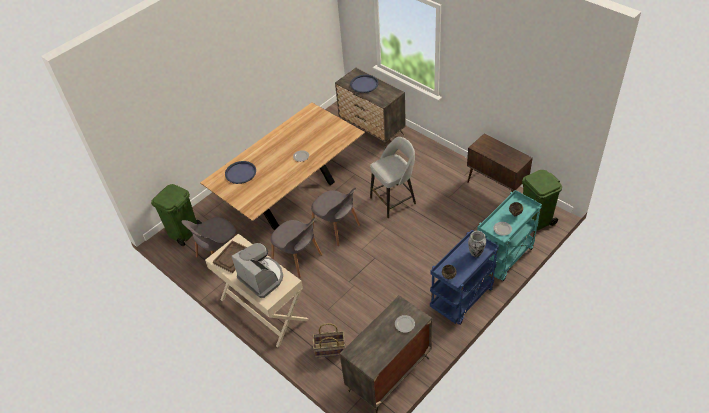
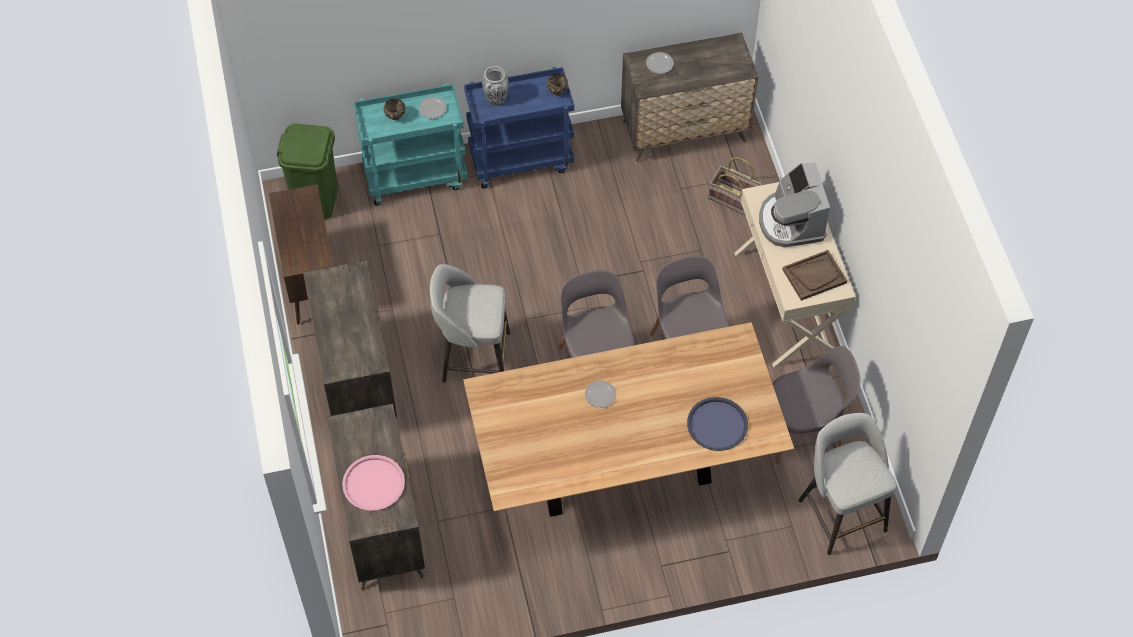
camera: 150 degrees left, 10 degrees up
(183, 232) = (841, 513): green trash can -> grey stool
(364, 84) = (374, 483): blue tray -> pink tray
(433, 165) = (357, 379): none -> dresser

